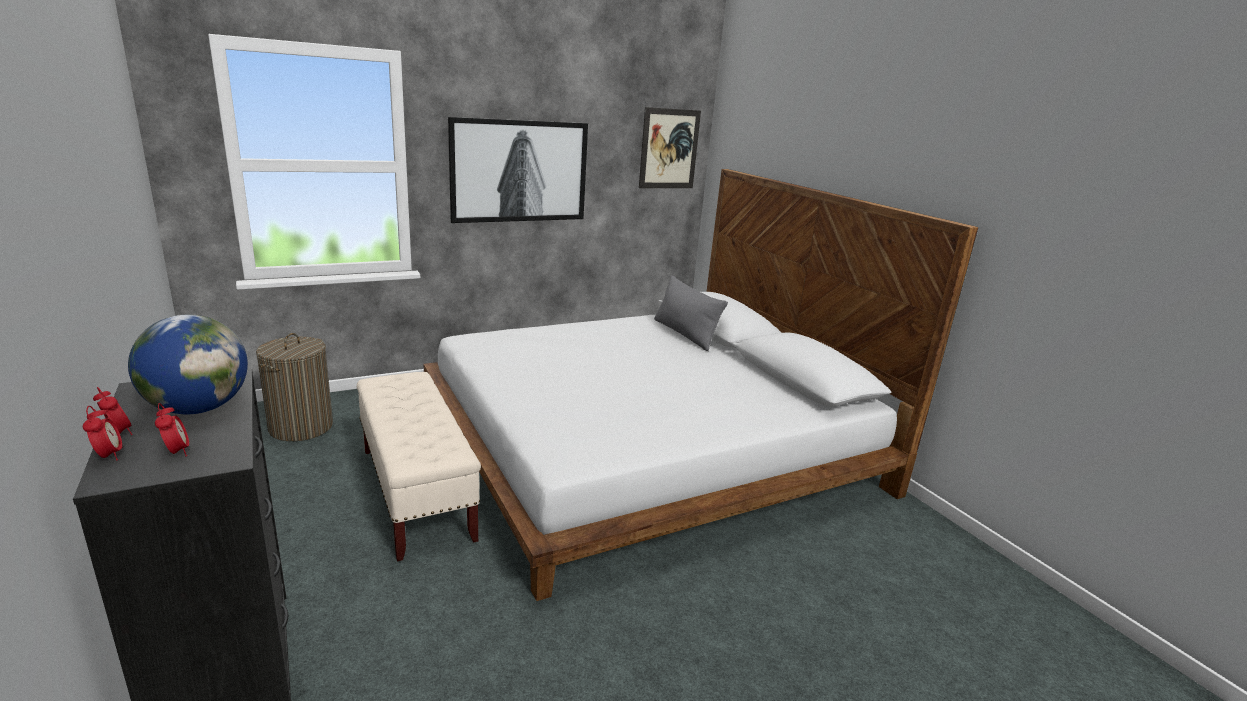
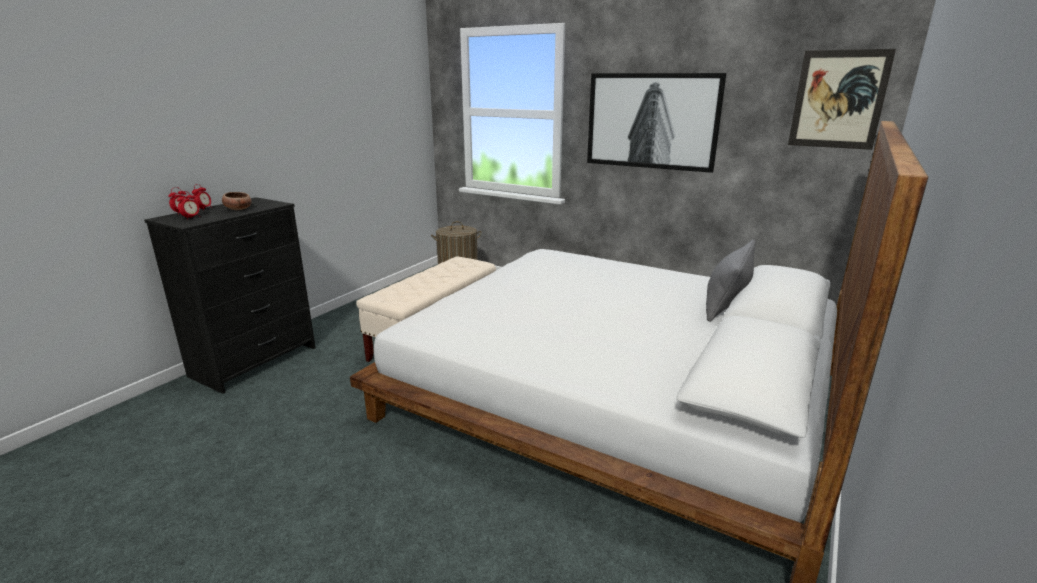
camera: 60 degrees right, 0 degrees up
(198, 408) = (238, 209): globe -> bowl

